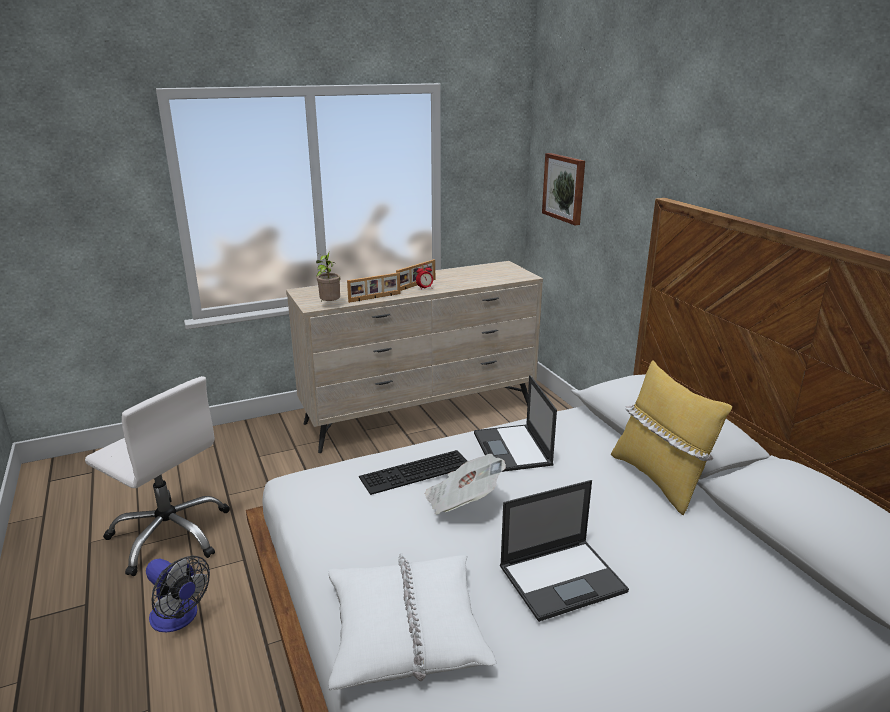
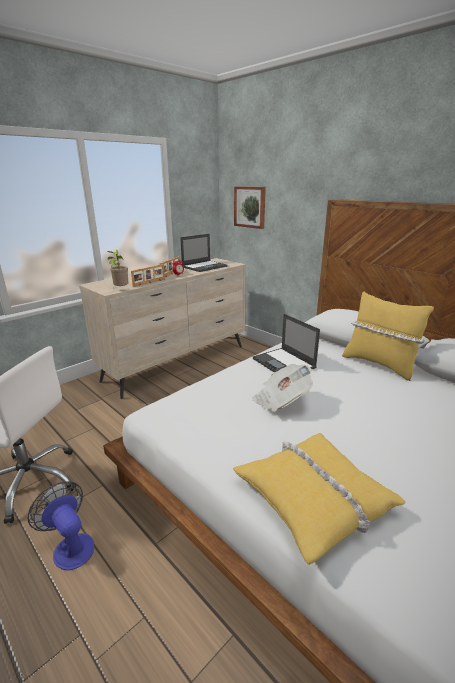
camera: 20 degrees left, 0 degrees up
(179, 618) = (70, 546): fan -> fan turned 150 degrees counterclockwise
(406, 630) = (314, 497): white pillow -> yellow pillow
(415, 473) = (236, 389): keyboard -> none
(563, 578) = (383, 433): laptop -> laptop (205, 266)

